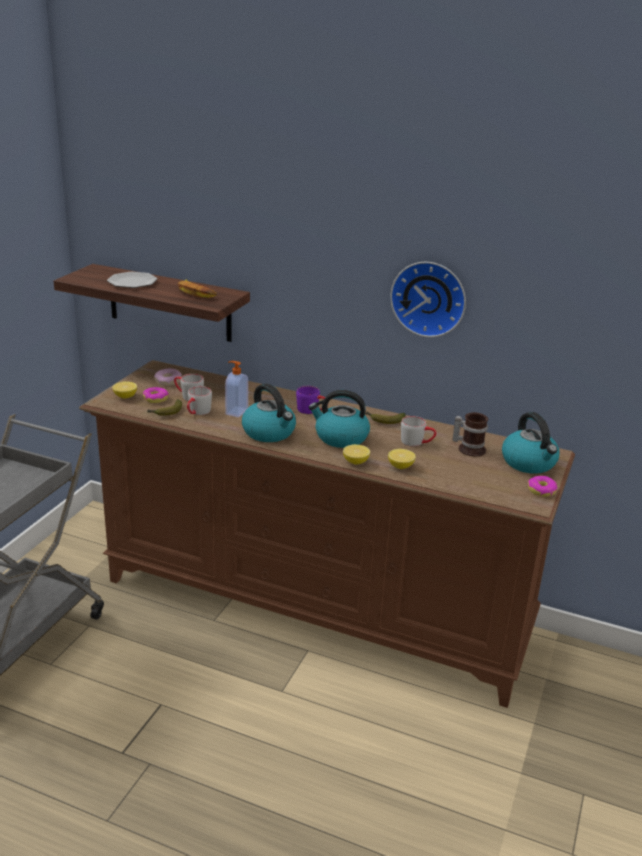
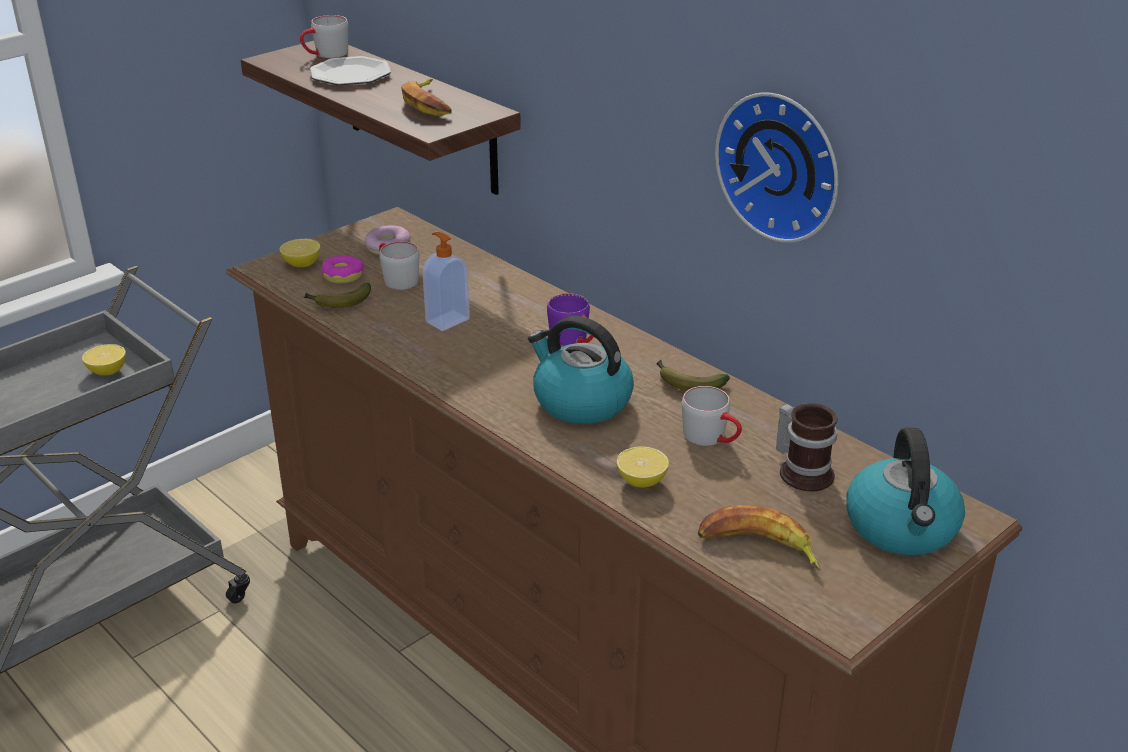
camera: 25 degrees right, 5 degrees up
(197, 412) = (385, 311): grey mug -> grey mug (325, 55)
(269, 433) = (468, 369): kettle -> none
(355, 462) = (567, 455): lemon -> lemon (107, 371)
(475, 483) = (758, 547): none -> banana
(541, 490) = (880, 595): donut -> none

